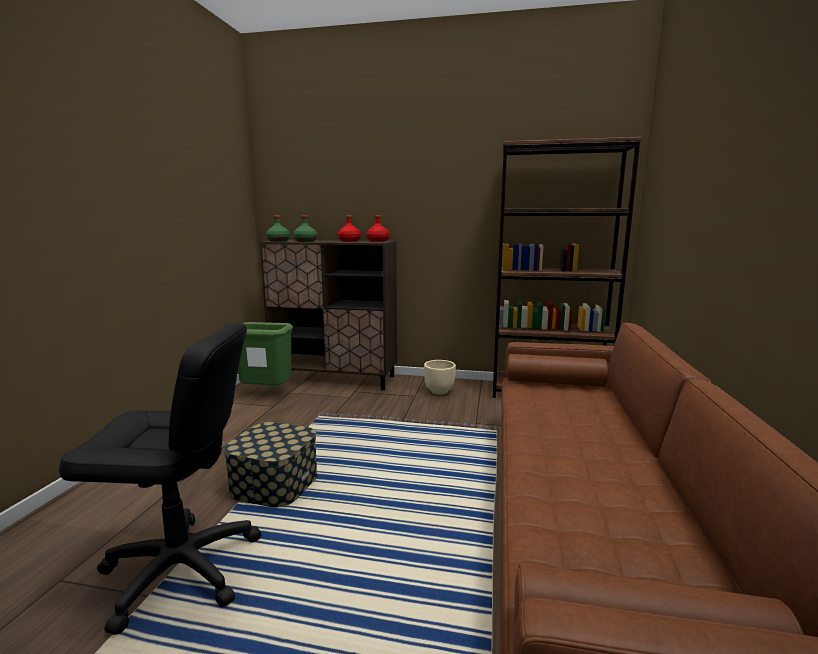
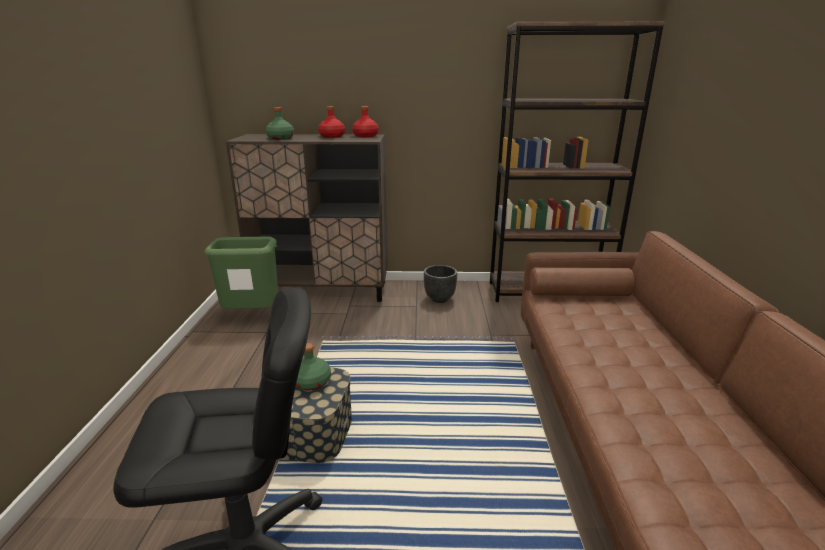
camera: 10 degrees left, 10 degrees up
(278, 241) = (247, 138): green bottle -> green bottle (311, 382)
(439, 391) = (439, 299): beige planter -> black planter

